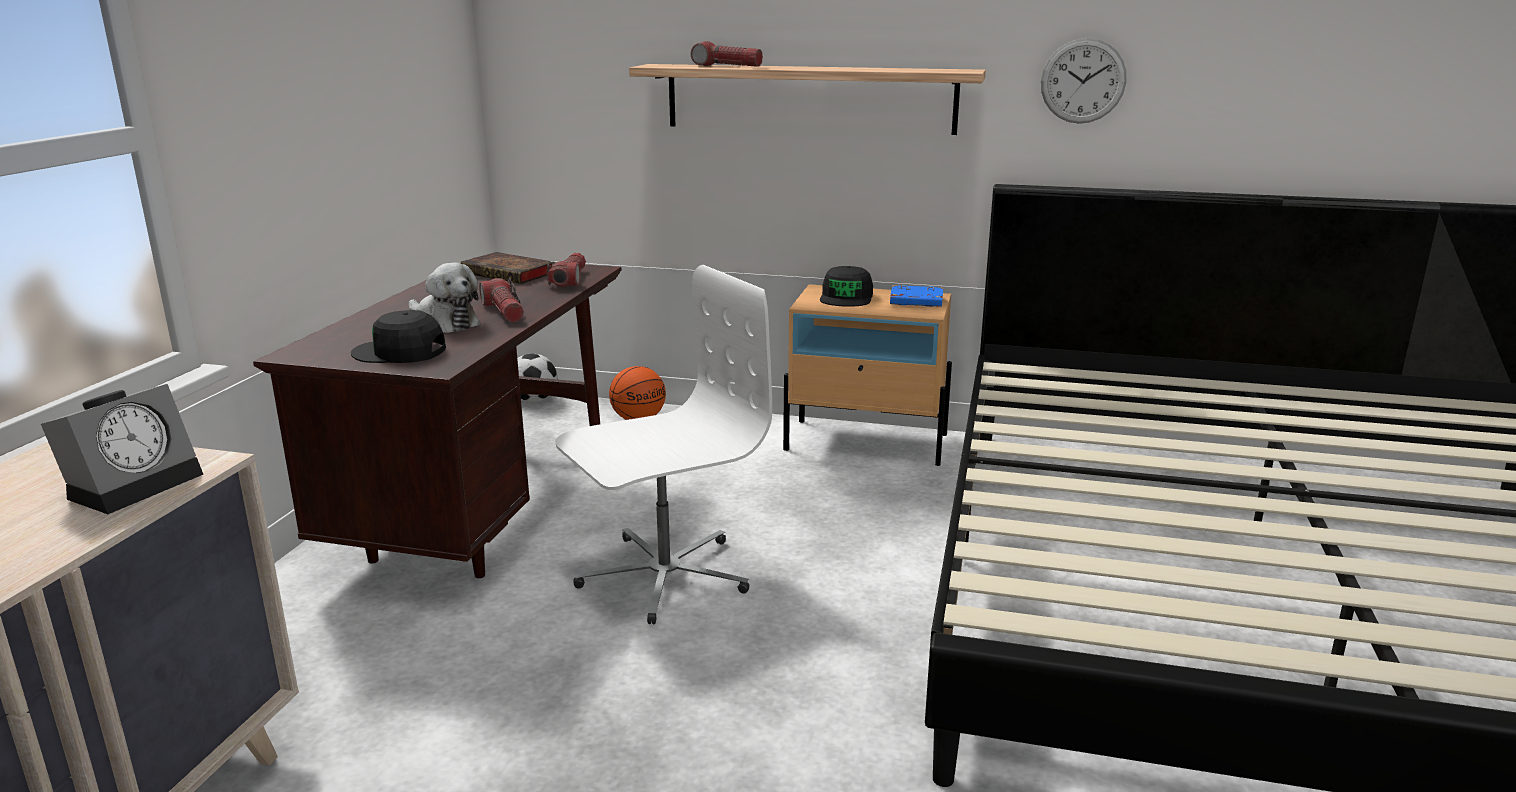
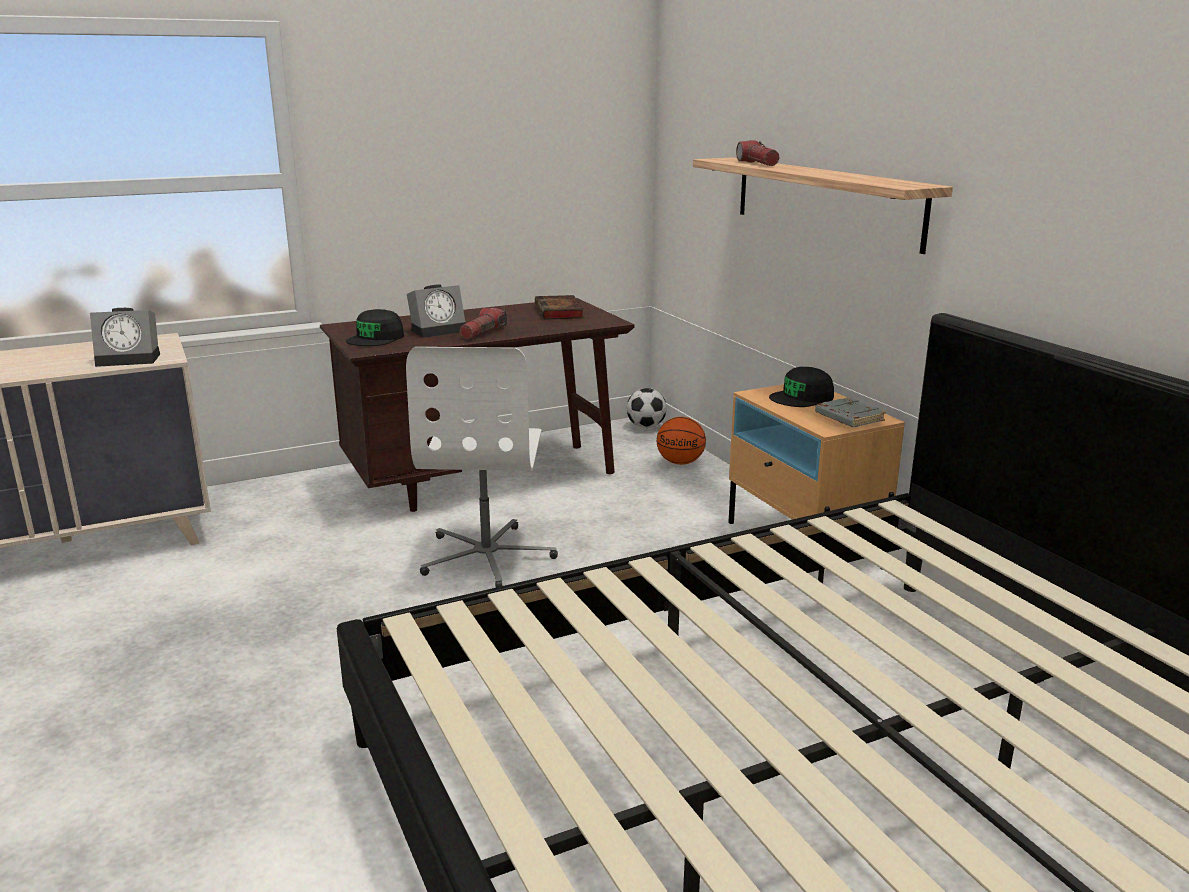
camera: 50 degrees right, 0 degrees up
(400, 352) = (376, 338): black cap -> black cap turned 120 degrees counterclockwise
(444, 323) = (439, 330): plush toy -> alarm clock
(569, 280) = (577, 324): flashlight -> none
(663, 575) = (488, 556): white office chair -> white office chair turned 75 degrees clockwise
(915, 301) = (848, 417): blue book -> grey book
(1083, 81) = (1037, 209): wall clock -> none

